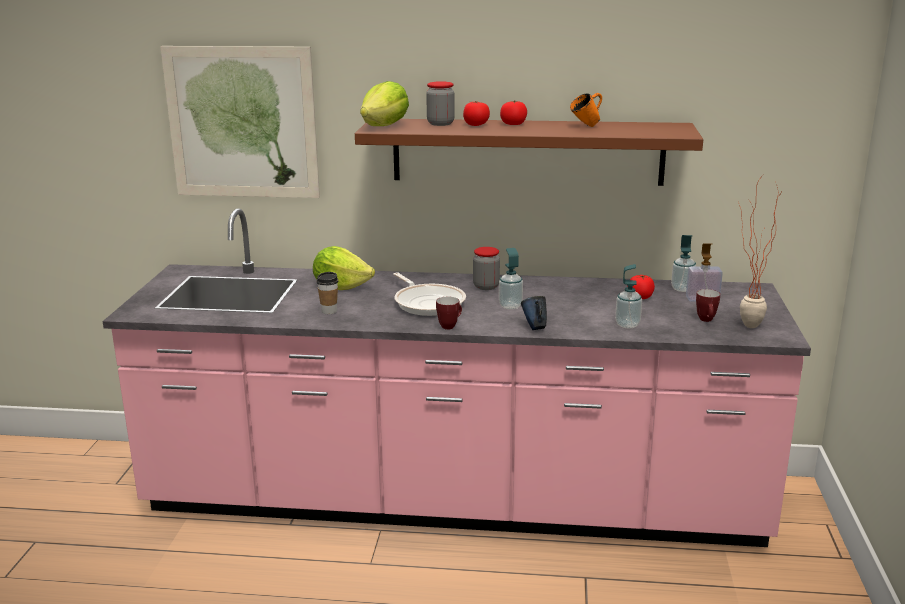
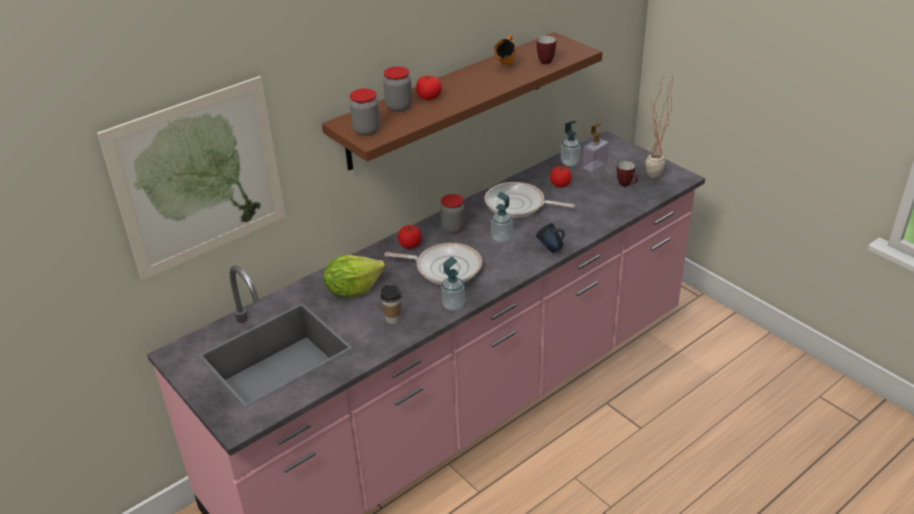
camera: 45 degrees left, 15 degrees up
(385, 126) = (366, 130): lettuce -> jar
(450, 326) = (499, 281): mug -> mug (545, 61)
(513, 124) = (452, 84): tomato -> tomato (410, 244)
(571, 294) = (518, 205): none -> frying pan
(627, 325) = (594, 214): soap dispenser -> soap dispenser (453, 305)

